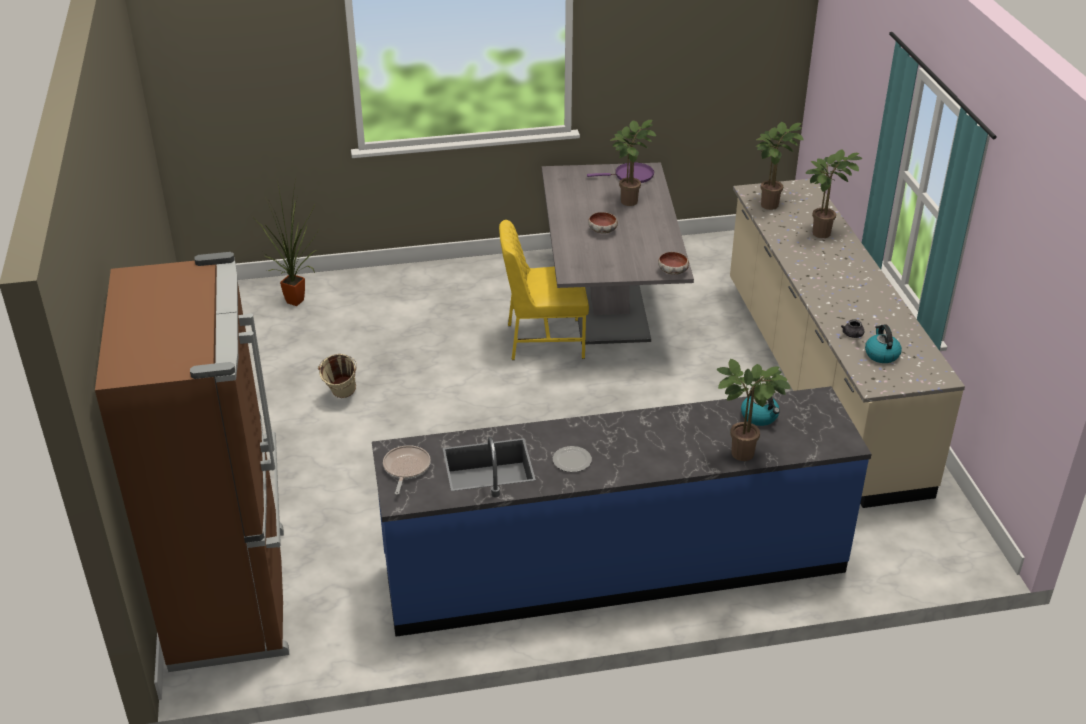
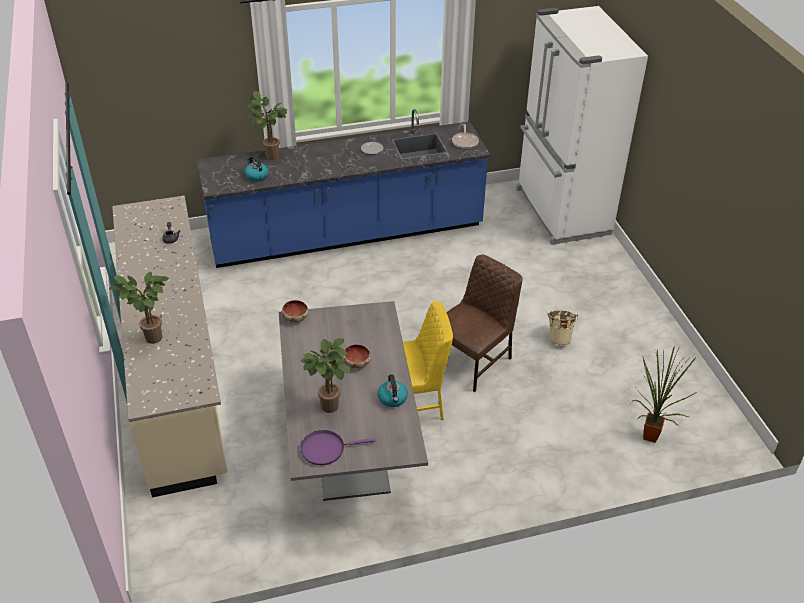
camera: 175 degrees right, 5 degrees up
(232, 596) = (560, 212): brown fridge -> white fridge
(458, 377) = (473, 360): none -> brown chair
(769, 203) = (190, 375): potted plant -> none
(881, 354) = (157, 224): kettle -> kettle (393, 398)

